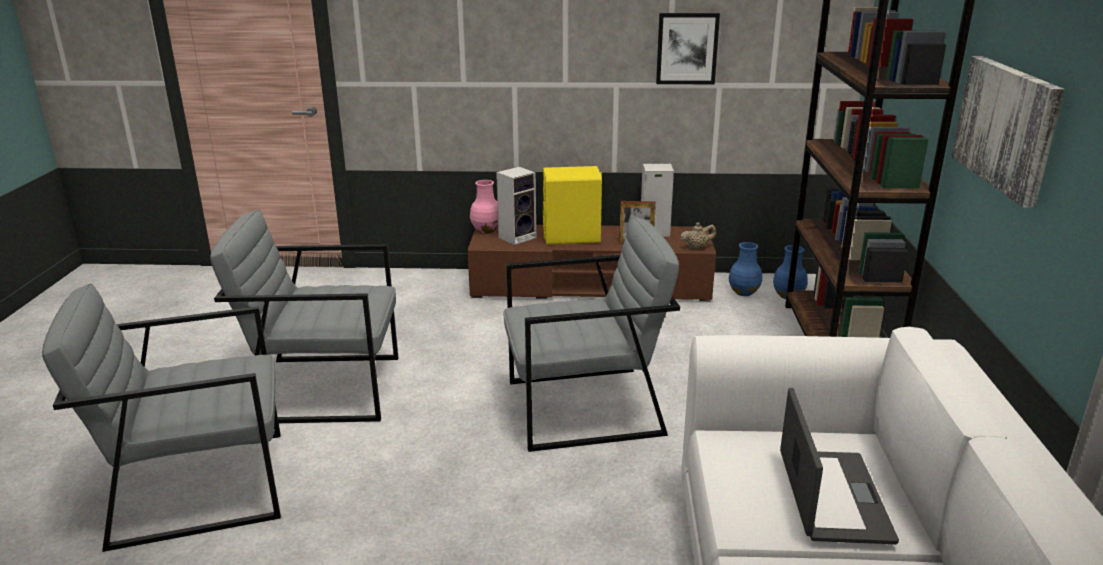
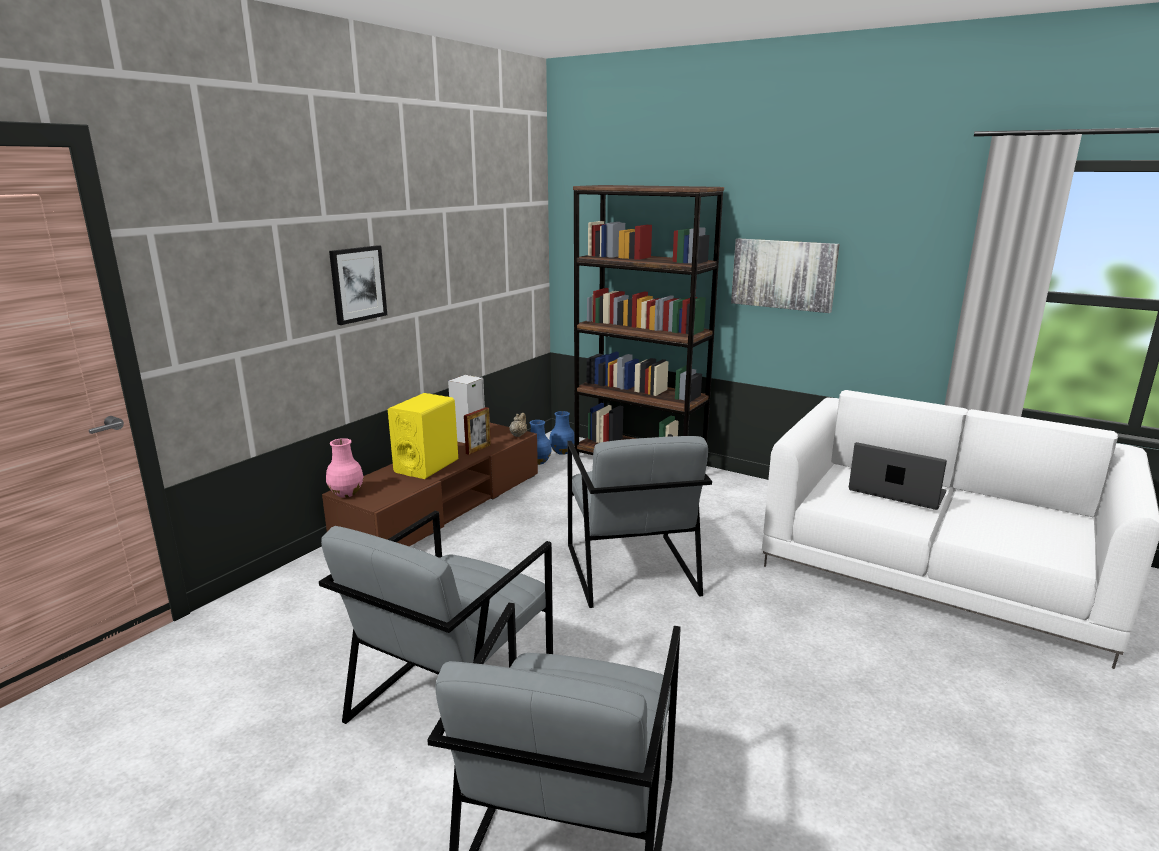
camera: 60 degrees left, 5 degrees down
(518, 237) = (388, 485): speaker -> none
(584, 408) = (630, 569): grey armchair -> grey armchair turned 150 degrees clockwise
(687, 48) = (460, 272): picture -> picture (357, 284)

